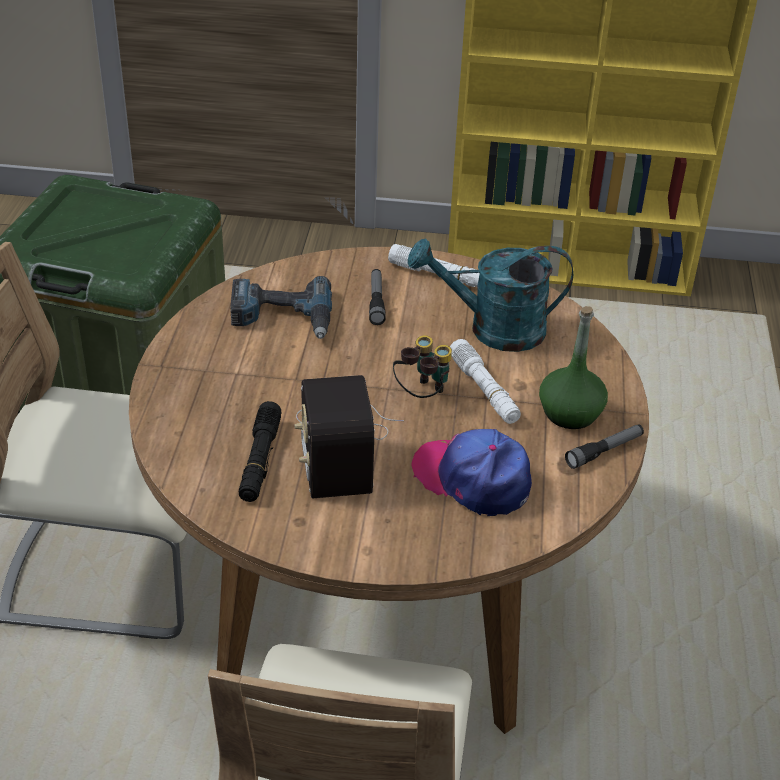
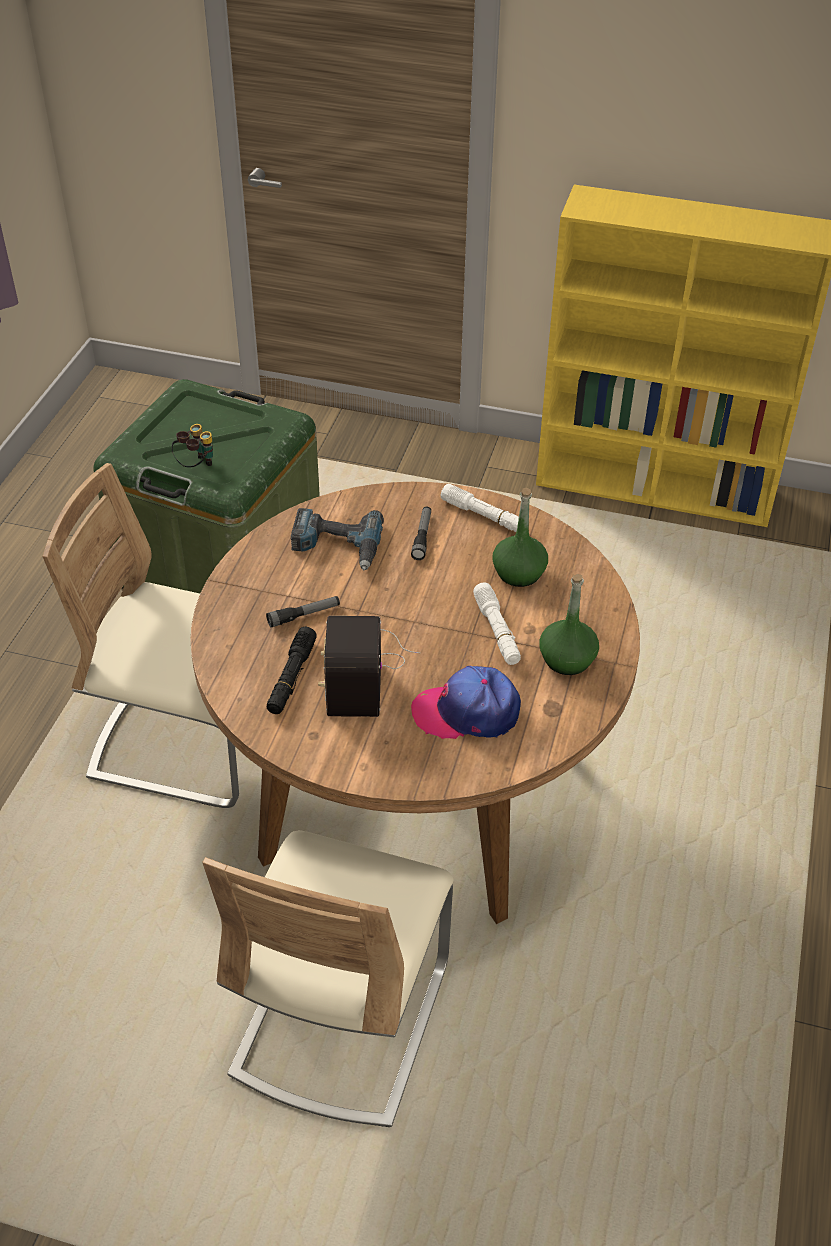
camera: 10 degrees right, 5 degrees up
(421, 394) = (441, 629): binoculars -> binoculars (196, 466)
(472, 479) = (467, 712): cap -> cap turned 45 degrees counterclockwise
(493, 329) = (519, 573): turquoise watering can -> green bottle
(604, 451) = (587, 698): flashlight -> flashlight (304, 615)

